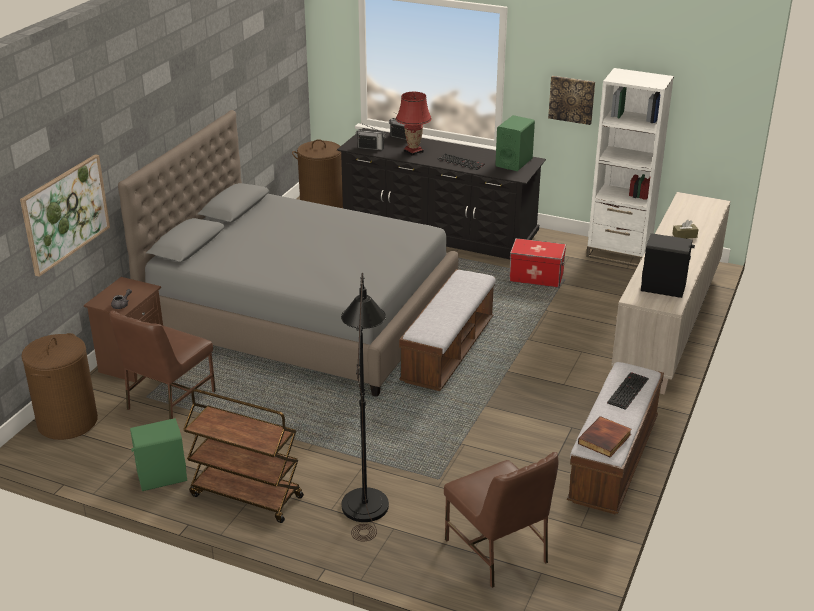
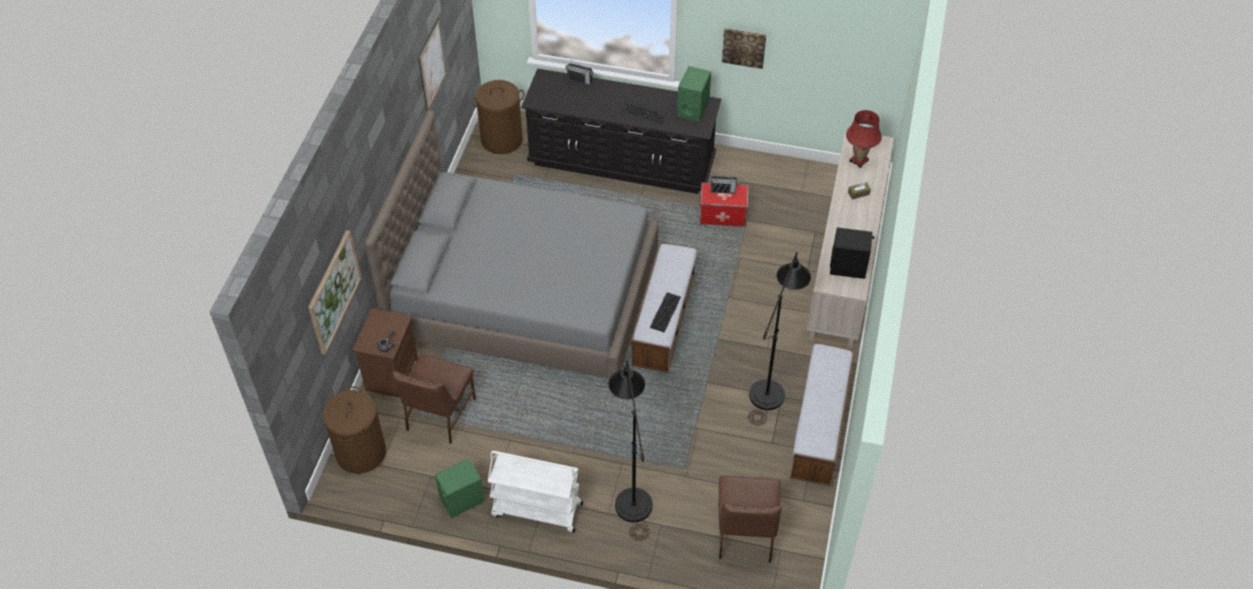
camera: 10 degrees left, 20 degrees up
(245, 74) = (432, 65): none -> picture
(245, 496) = (536, 510): brown cart -> white cart
(371, 148) = (553, 101): radio -> radio (723, 190)
(413, 151) = (595, 102): red table lamp -> red table lamp (858, 160)
(498, 551) = (745, 534): brown chair -> brown chair turned 45 degrees clockwise
(560, 418) = (770, 387): none -> black floor lamp
(605, 440) = (818, 436): book -> none
(619, 253) = (792, 172): white bookcase -> none
(627, 390) = (828, 378): keyboard -> keyboard (665, 311)

